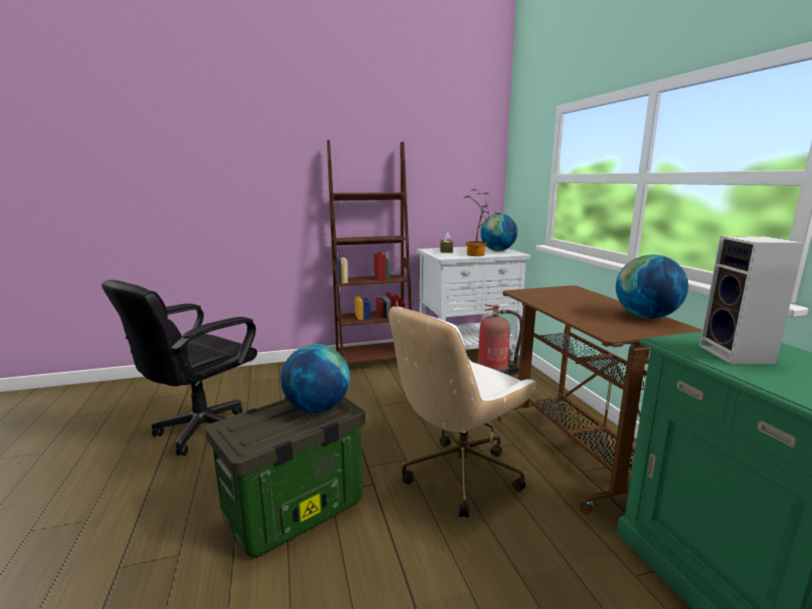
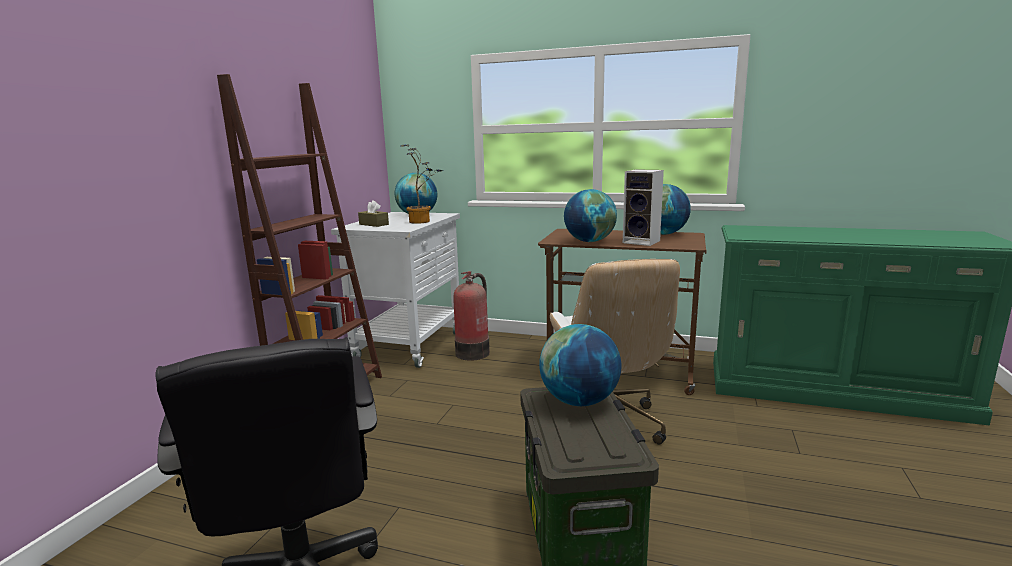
camera: 55 degrees left, 0 degrees up
(544, 301) = (589, 241): none -> globe
(738, 355) = (773, 234): speaker -> speaker (643, 242)

